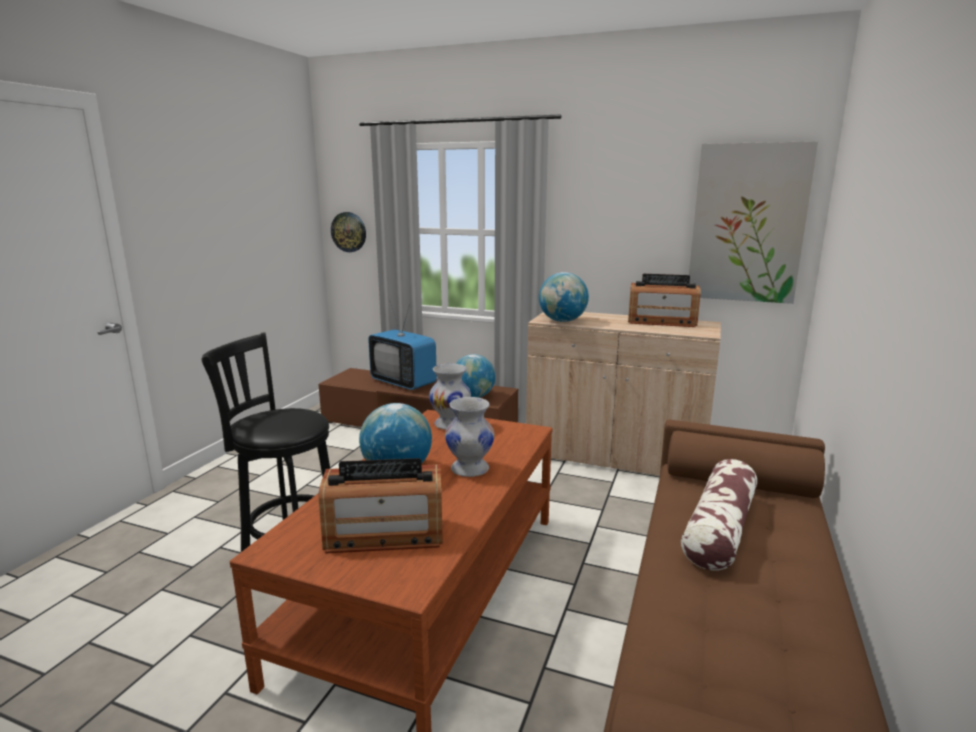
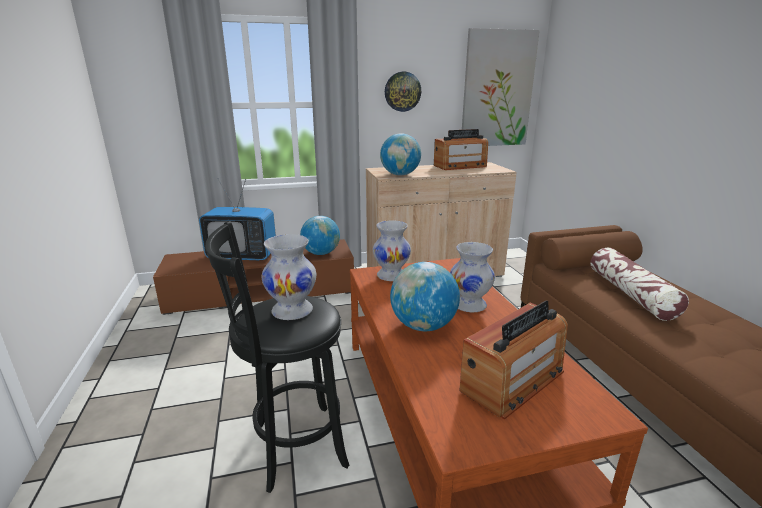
camera: 35 degrees left, 5 degrees up
(283, 419) = (291, 311): none -> white vase
(349, 232) = (137, 111): wall clock -> wall clock (402, 91)

